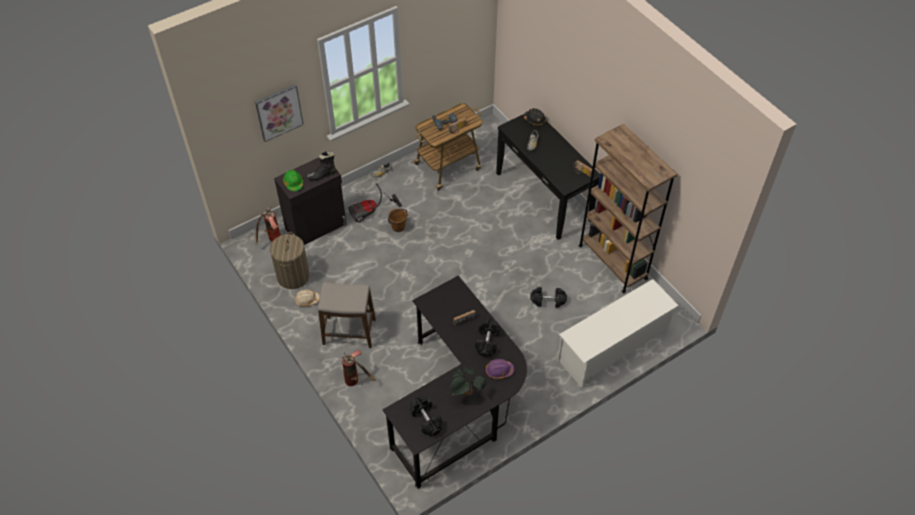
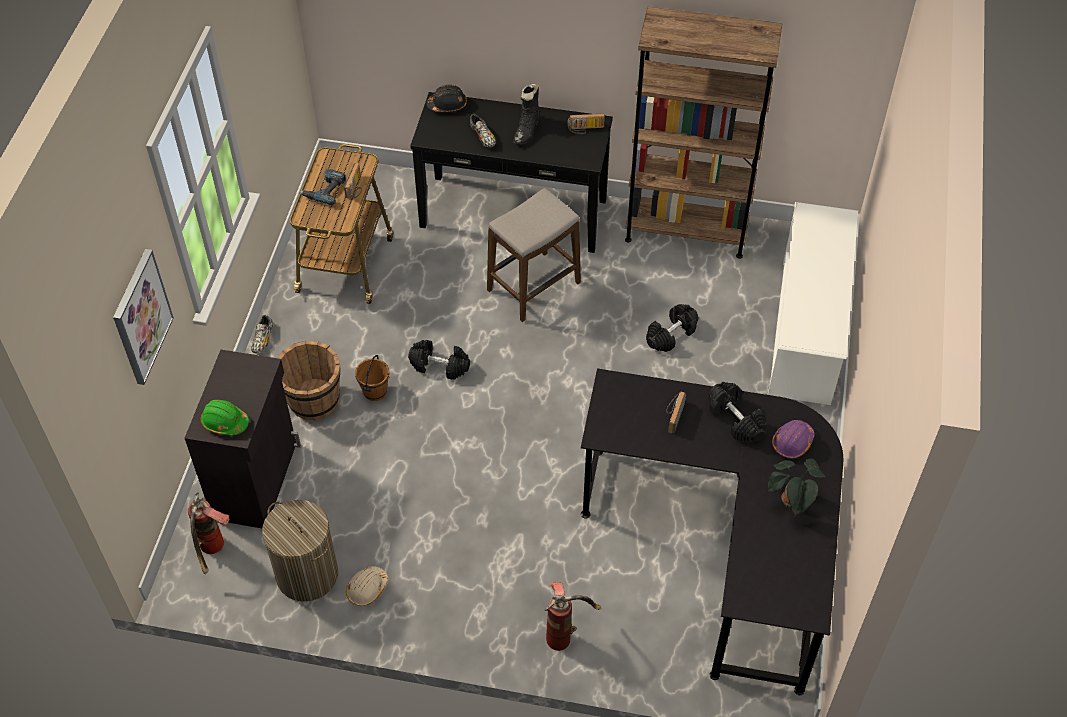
camera: 45 degrees left, 0 degrees up
(322, 175) = (254, 379): black boot -> black boot (527, 131)
(349, 332) = (477, 580): stool -> stool (533, 286)
(371, 212) = (313, 401): vacuum cleaner -> brown bucket
(426, 419) = (788, 578): black dumbbell -> black dumbbell (440, 366)

